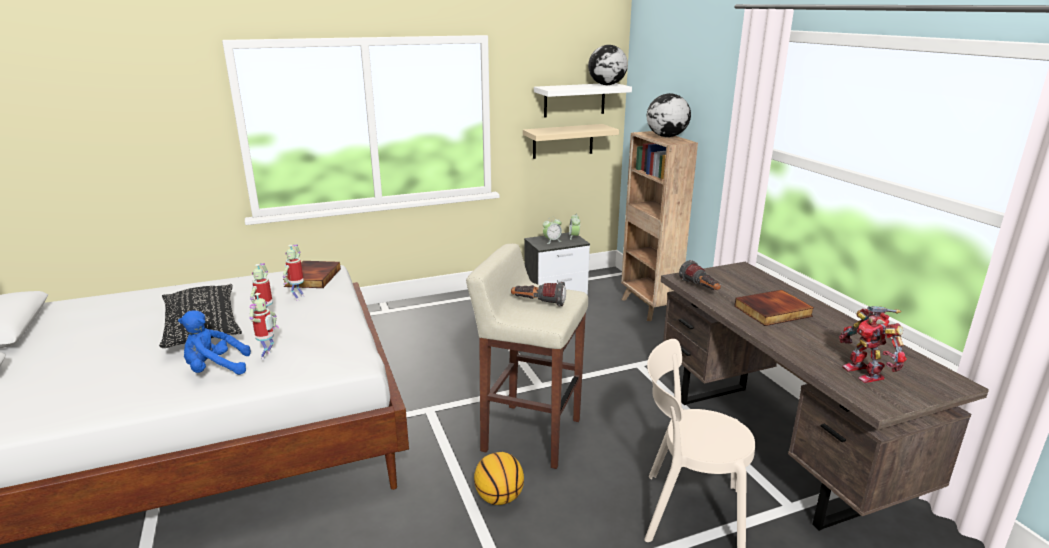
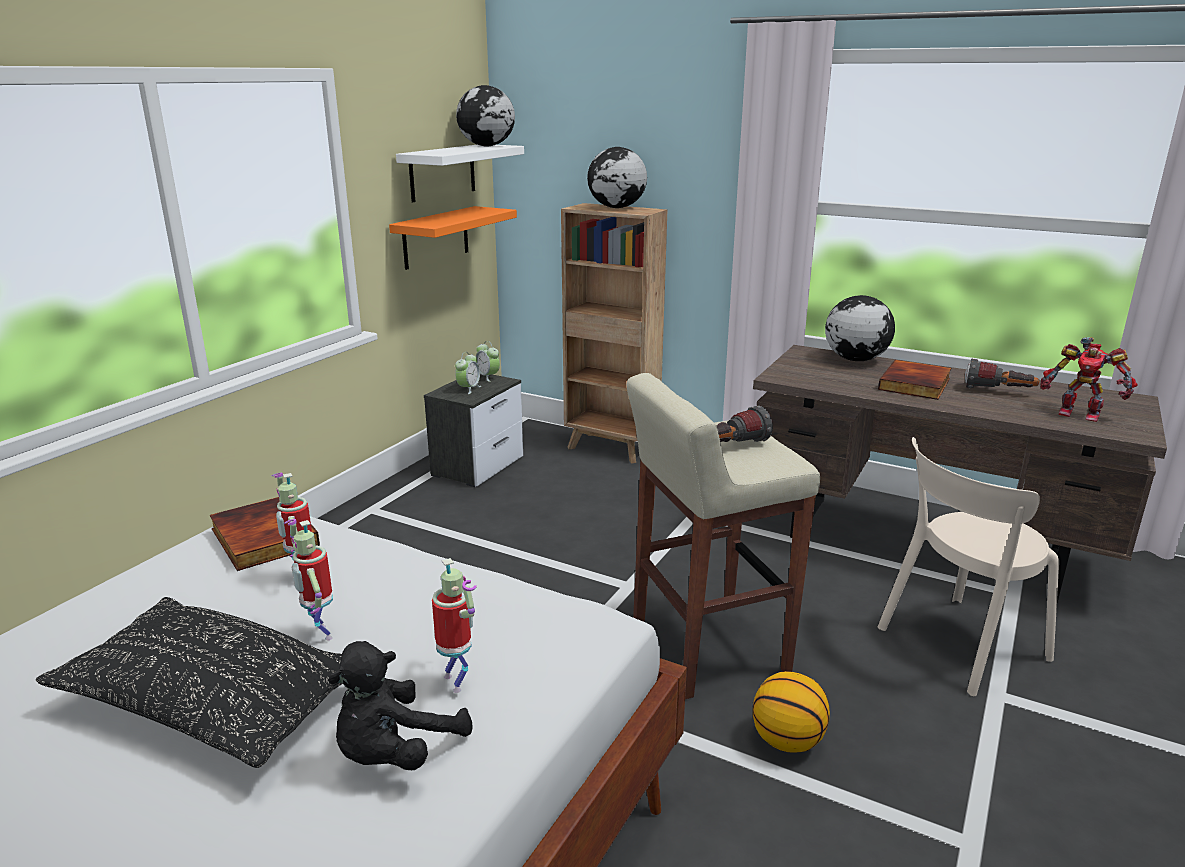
camera: 40 degrees left, 0 degrees up
(215, 369) = (395, 753): blue plush toy -> black plush toy
(563, 141) = (436, 237): beige shelf -> orange shelf
(700, 289) = (817, 382): flashlight -> flashlight (998, 392)
(767, 283) = (855, 359): none -> globe

